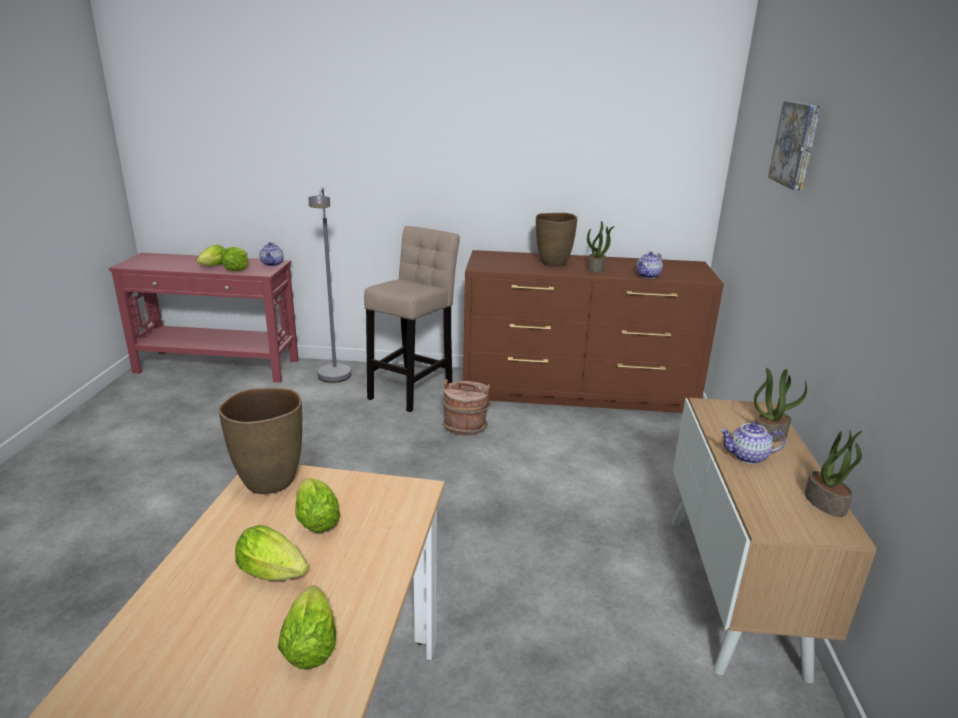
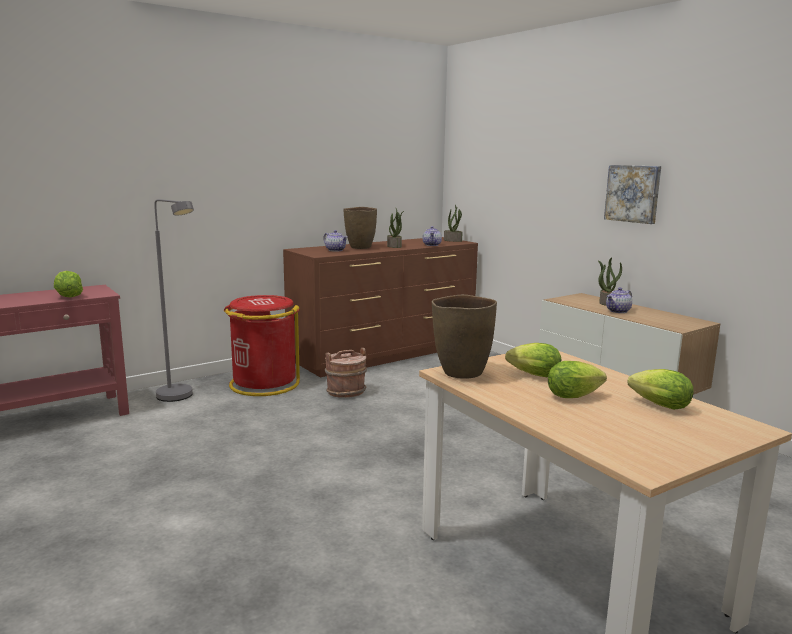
camera: 40 degrees left, 10 degrees down
(212, 266) = (32, 299): lettuce -> none
(272, 264) = (95, 288): teapot -> teapot (336, 250)
(413, 389) = (264, 384): beige stool -> red trash can
(797, 144) = (541, 135): picture -> picture (633, 193)
(826, 503) = (677, 316): potted plant -> potted plant (453, 240)

